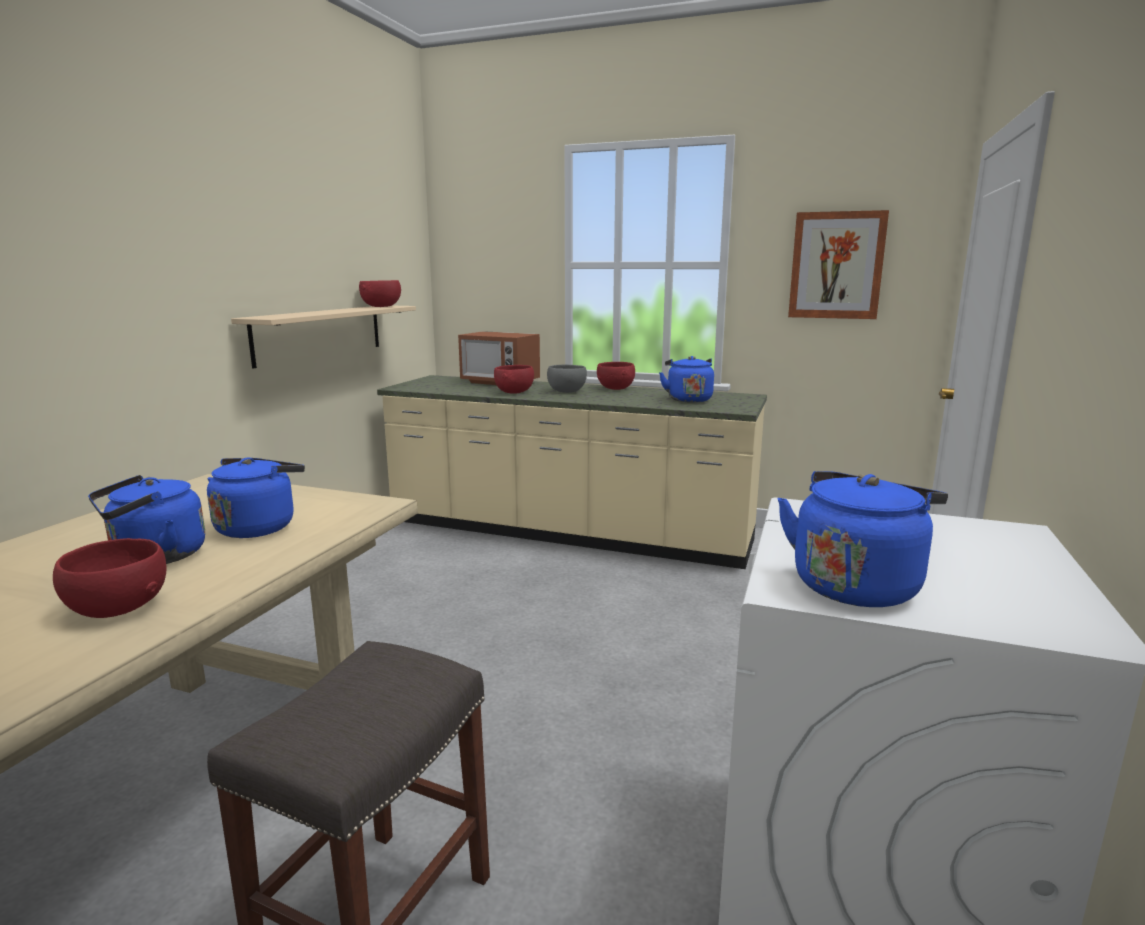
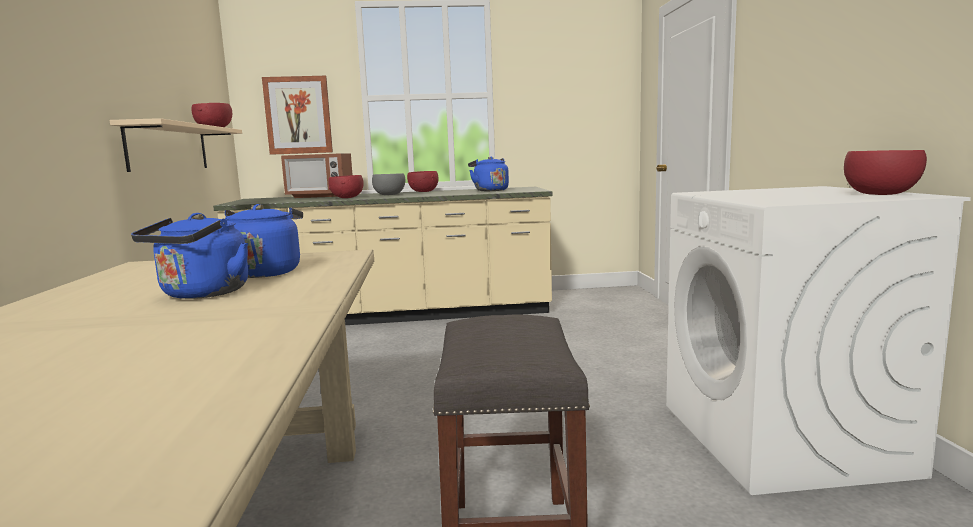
camera: 25 degrees left, 5 degrees down
(118, 609) = (241, 314): red bowl -> red bowl (880, 194)
(836, 265) = (568, 93): picture -> picture (298, 115)
(856, 584) = (798, 199): blue kettle -> none

